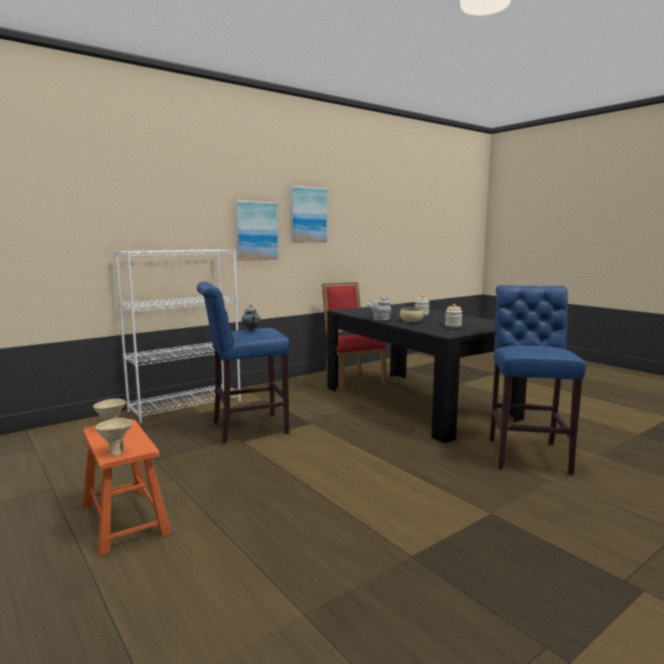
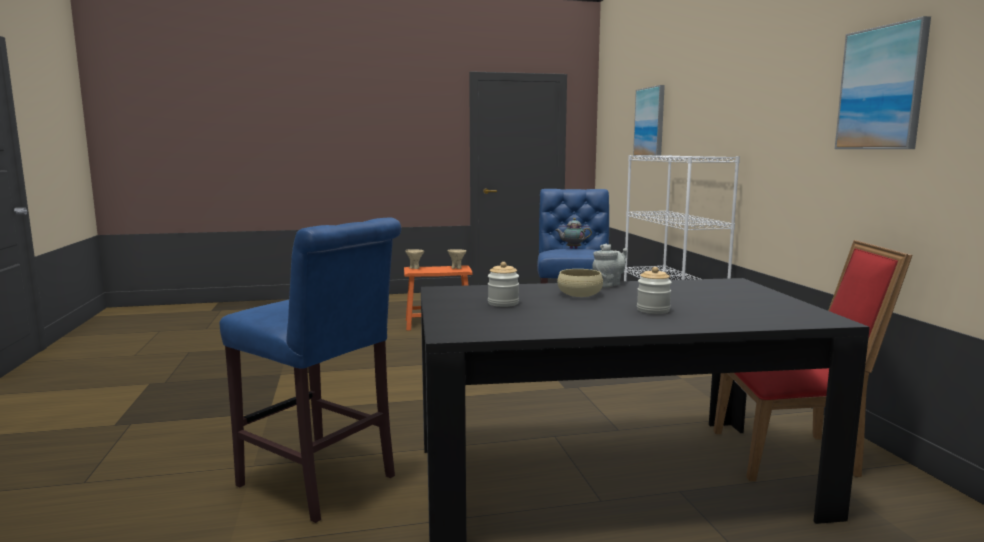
camera: 115 degrees right, 0 degrees up
(256, 231) = (792, 128): picture -> picture (650, 122)

